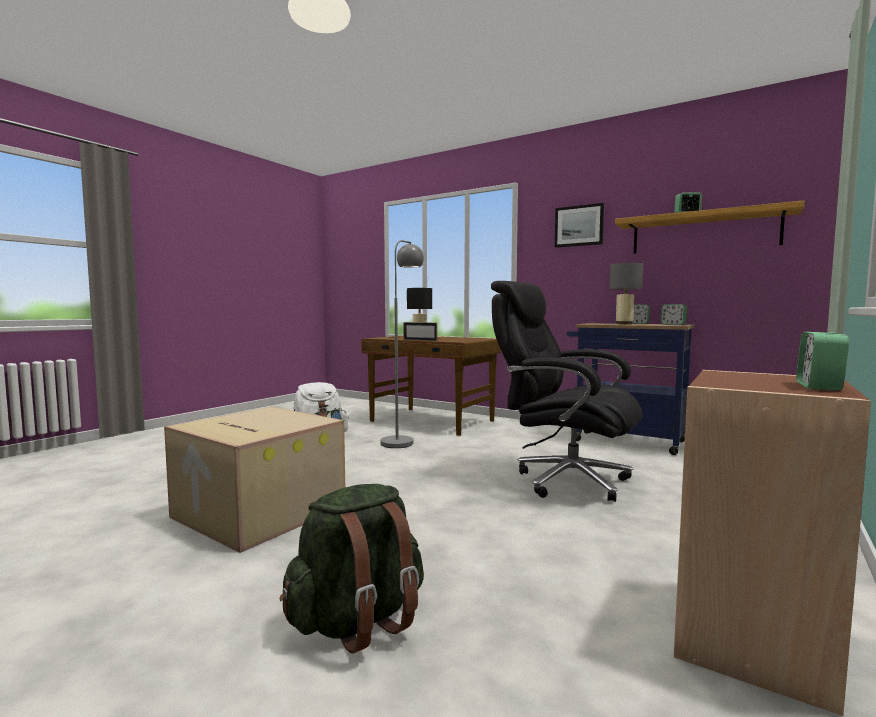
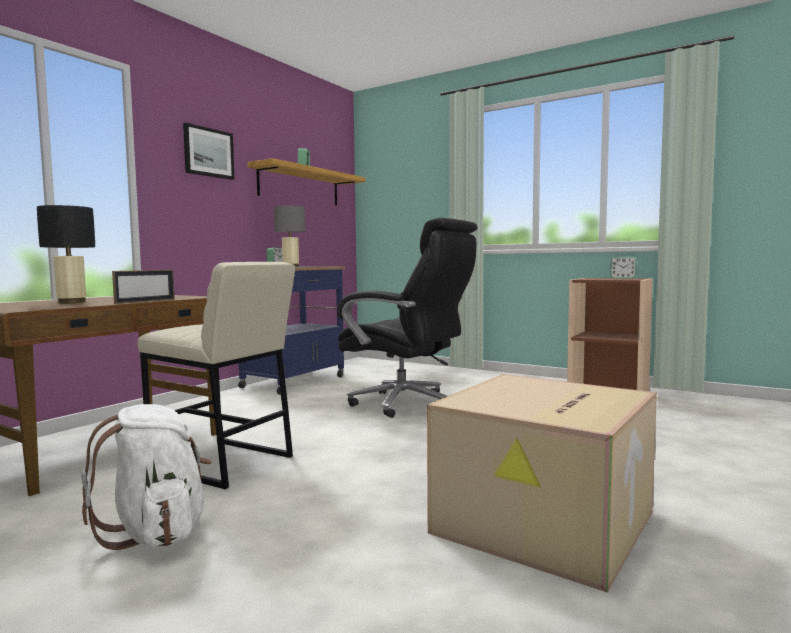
camera: 90 degrees left, 0 degrees up
(358, 620) = (691, 457): green backpack -> none
(402, 441) = (225, 463): grey floor lamp -> beige chair
(565, 480) = (407, 404): black office chair -> black office chair turned 90 degrees counterclockwise
(673, 324) = (310, 266): alarm clock -> none

